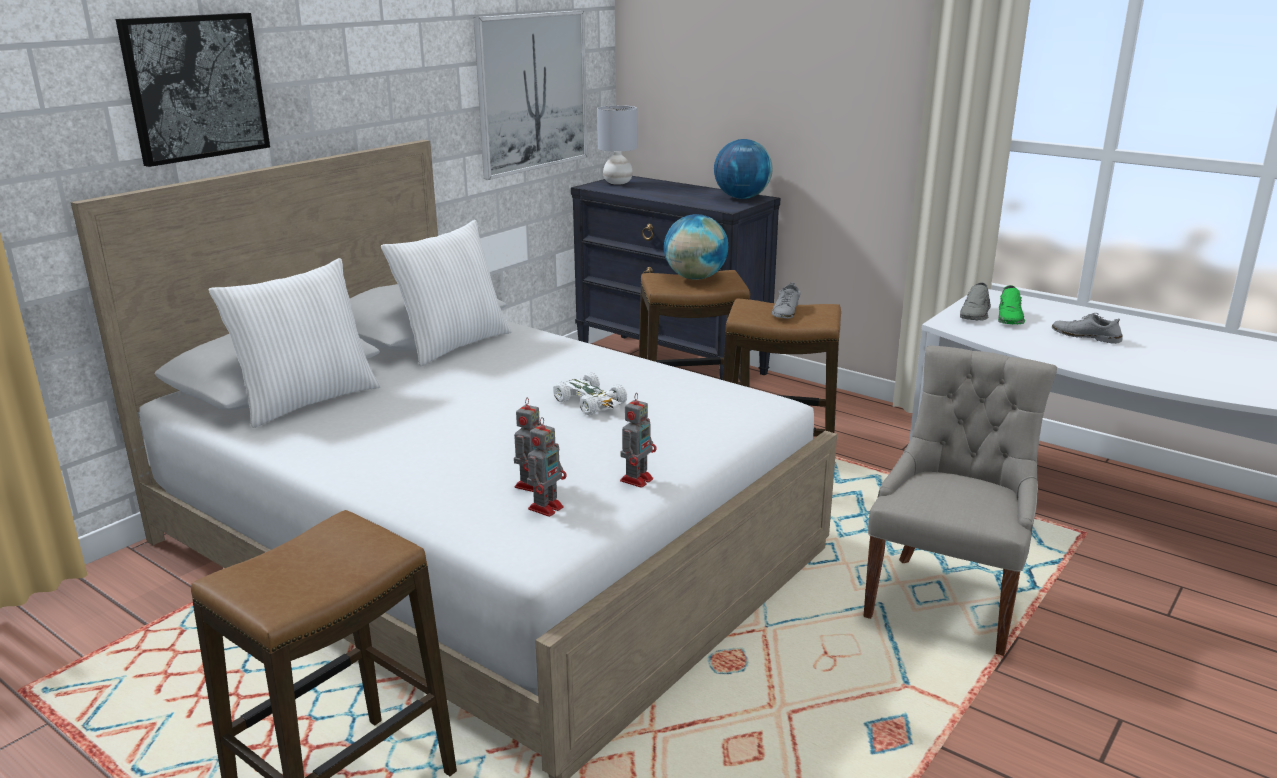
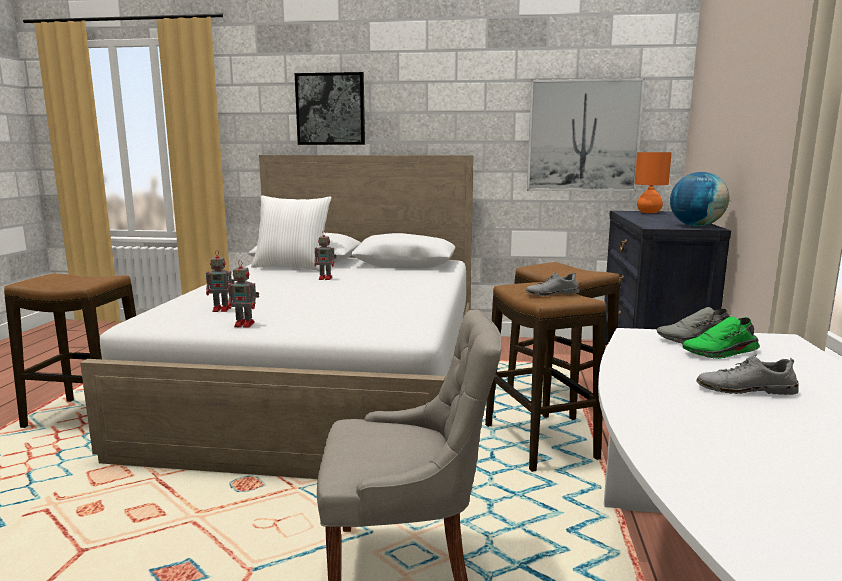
camera: 60 degrees right, 10 degrees down
(453, 345) = (399, 270): white pillow -> none
(547, 507) = (194, 316): toy robot -> toy robot (326, 278)
(591, 402) = (351, 300): white toy car -> none
(617, 183) = (648, 212): grey table lamp -> orange table lamp
(695, 278) = (573, 270): globe -> none
(1086, 336) = (745, 389): grey shoe -> grey shoe turned 90 degrees counterclockwise

